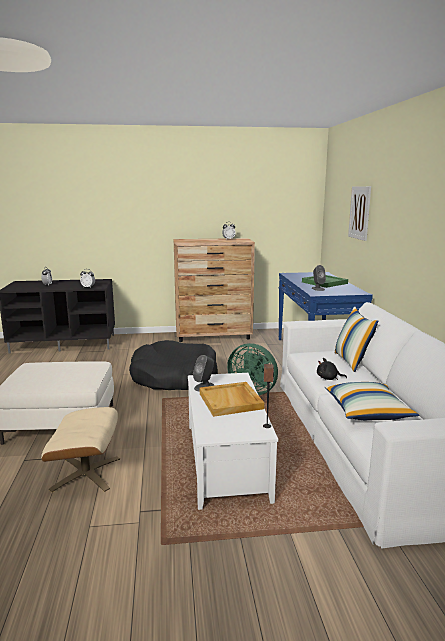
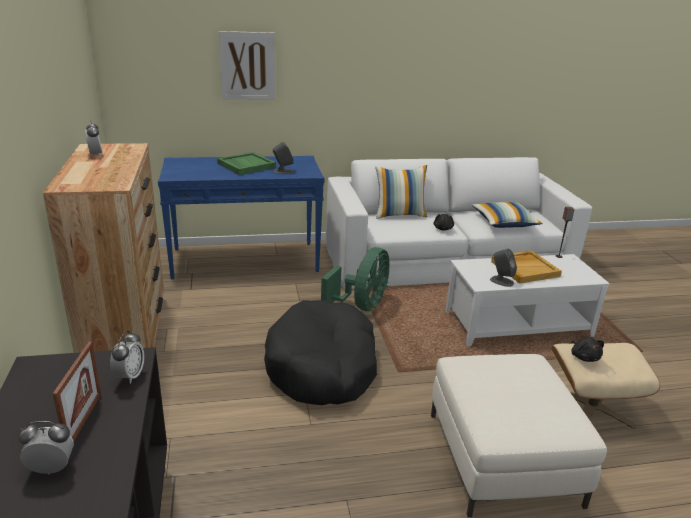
camera: 95 degrees left, 10 degrees up
(67, 285) = (84, 420): none -> picture frame
(87, 413) = (584, 357): none -> black plush toy

